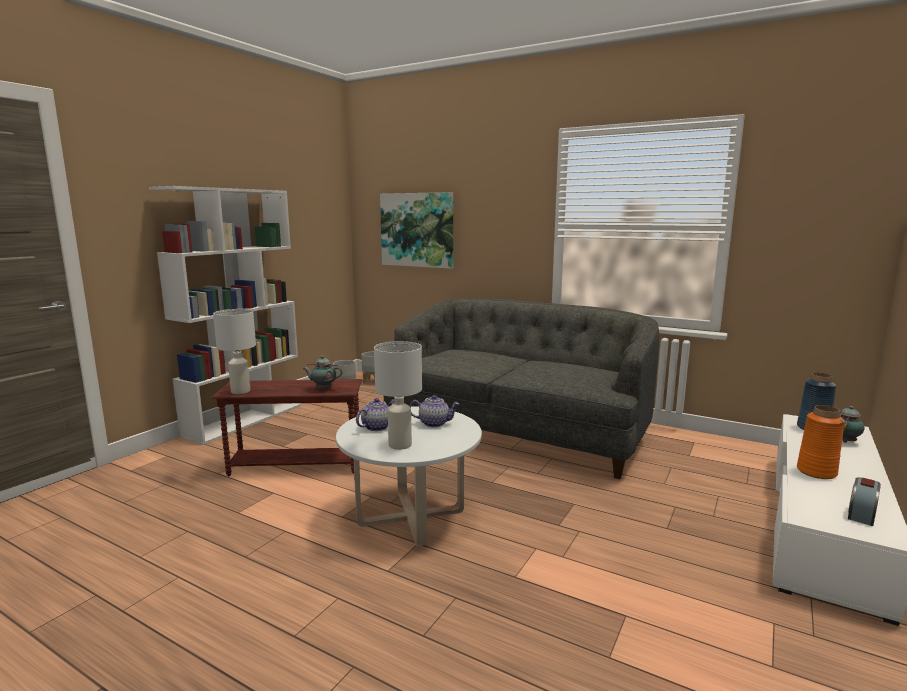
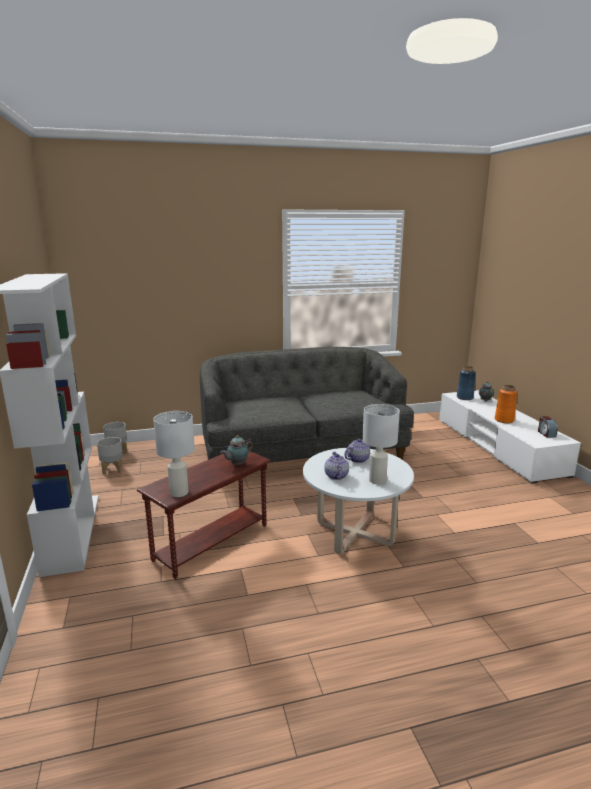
camera: 45 degrees left, 5 degrees up
(417, 230) = (146, 297): picture -> none

